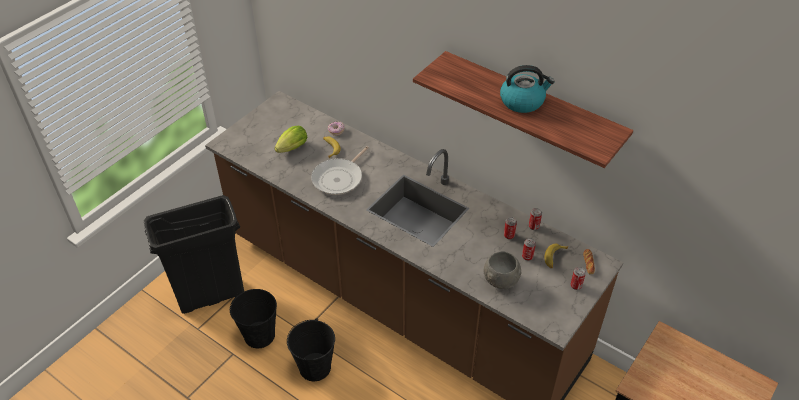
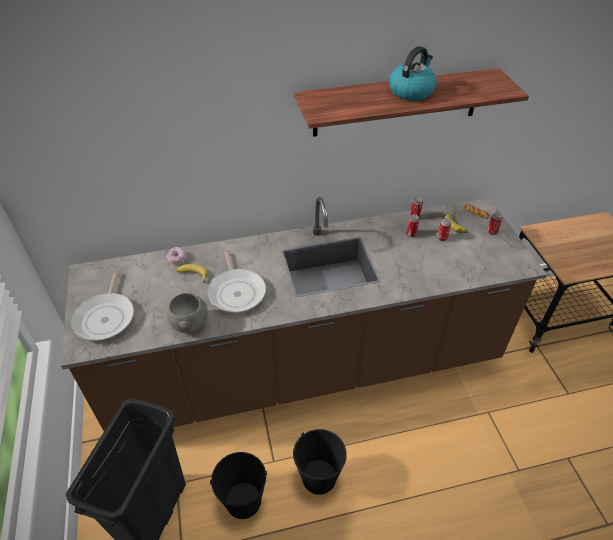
camera: 50 degrees left, 0 degrees up
(256, 136) = (106, 317): none -> frying pan
(291, 149) = (158, 302): lettuce -> none
(500, 281) = (454, 267): grey bowl -> grey bowl (189, 325)

